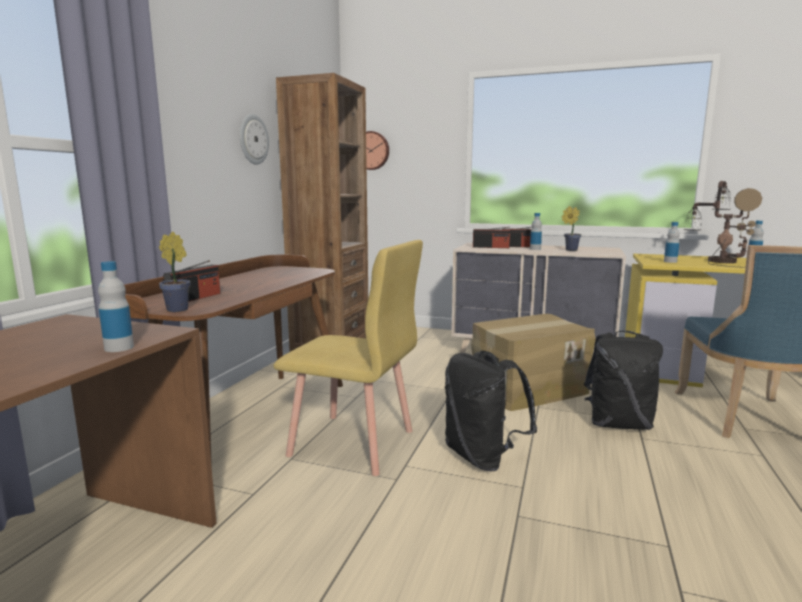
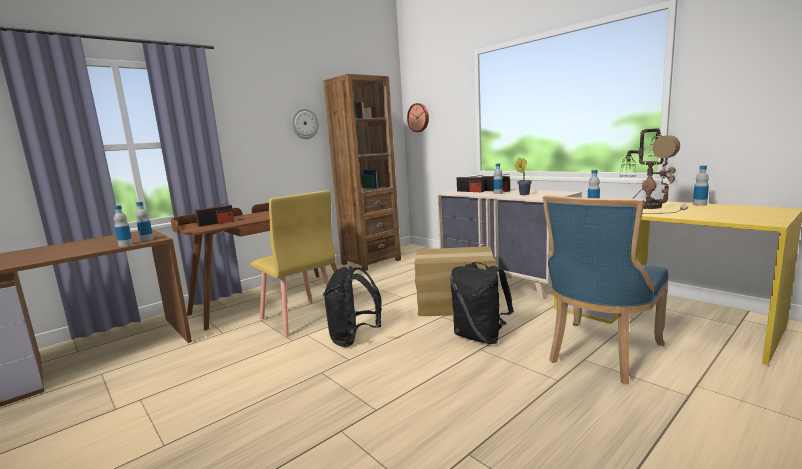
camera: 30 degrees right, 0 degrees up
(139, 334) = (147, 239): none -> bottle
(180, 309) = (195, 229): potted plant -> none

